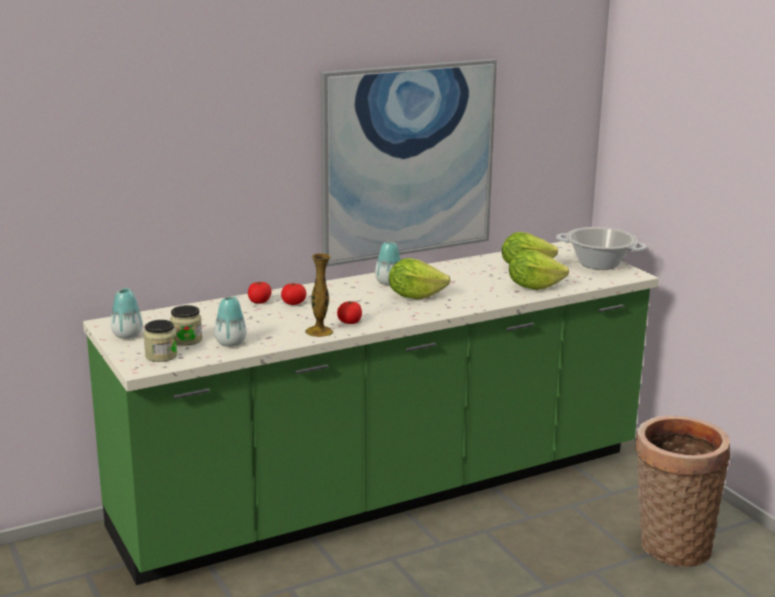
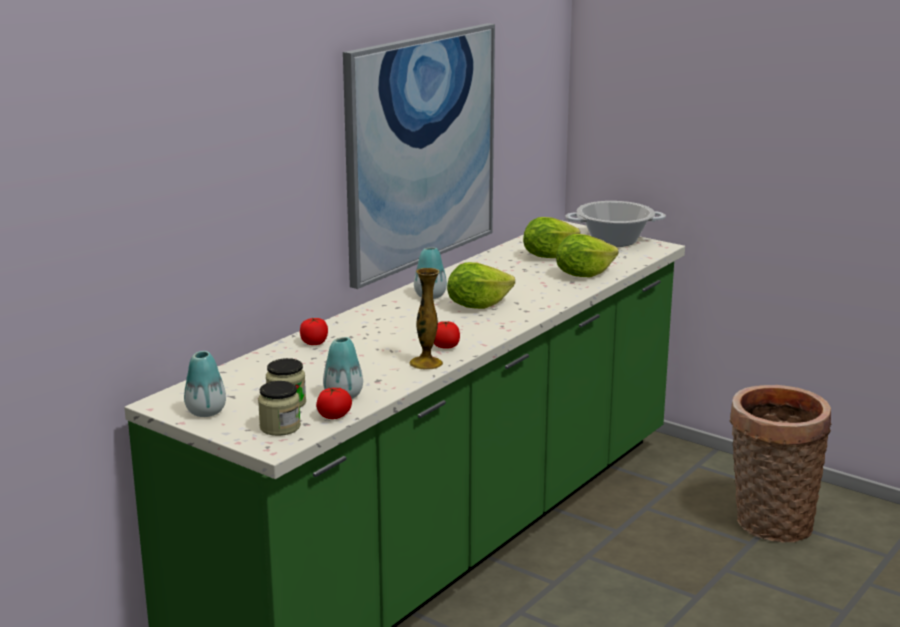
camera: 25 degrees left, 0 degrees up
(294, 303) = (356, 337): tomato -> tomato (334, 416)

